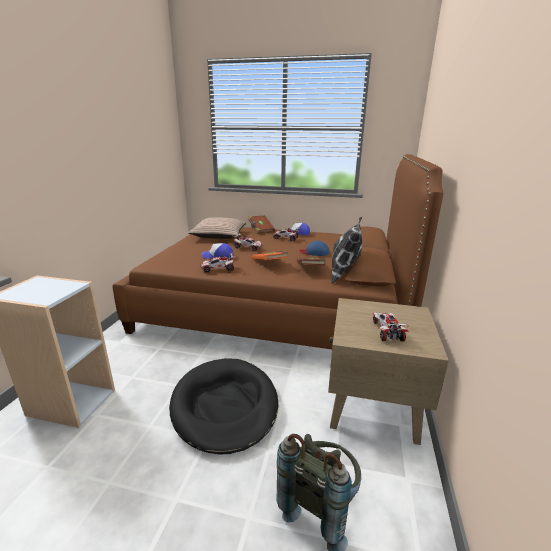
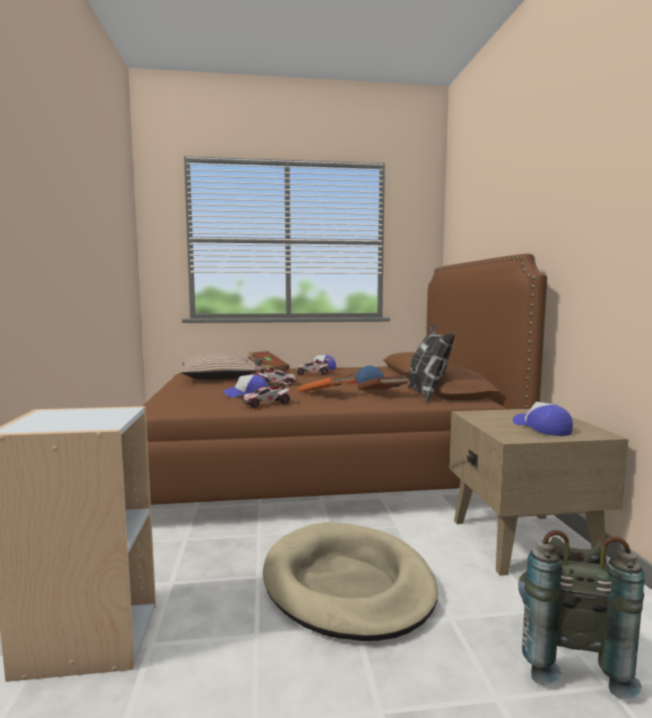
camera: 20 degrees left, 15 degrees down
(225, 406) = (348, 584): black dog bed -> beige dog bed
(386, 331) = (541, 428): toy car -> cap

